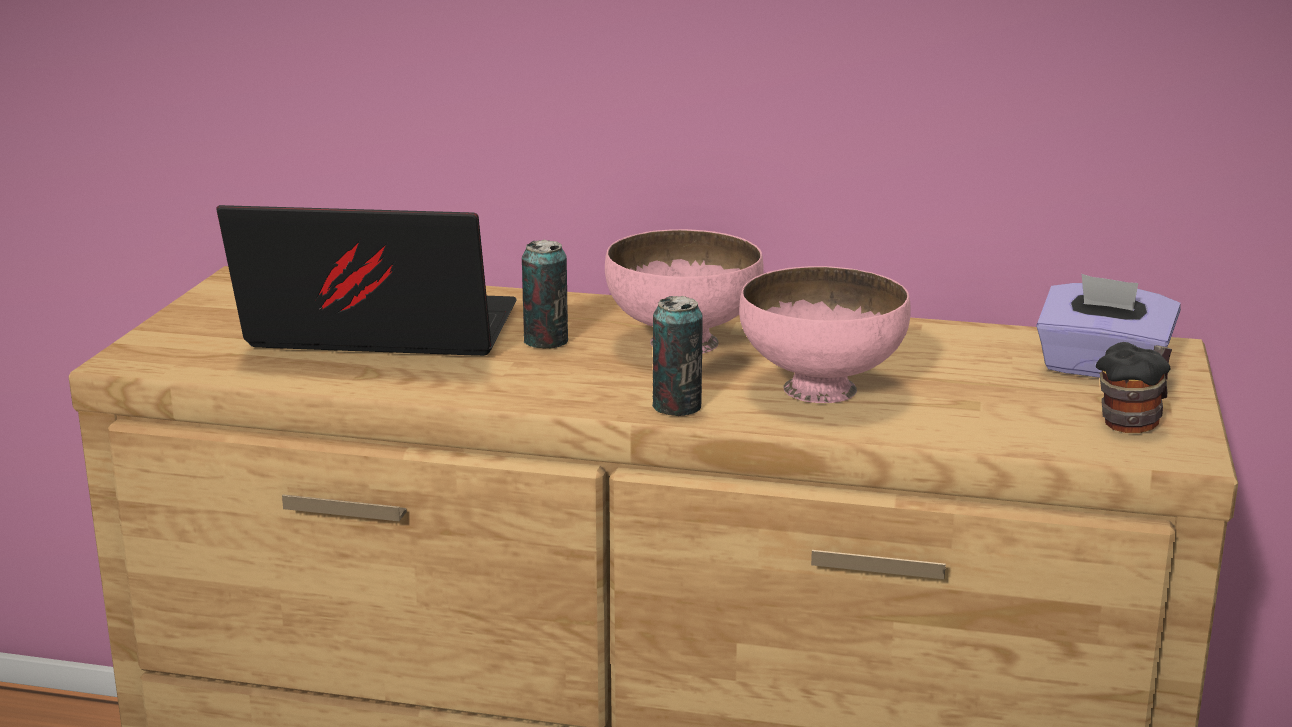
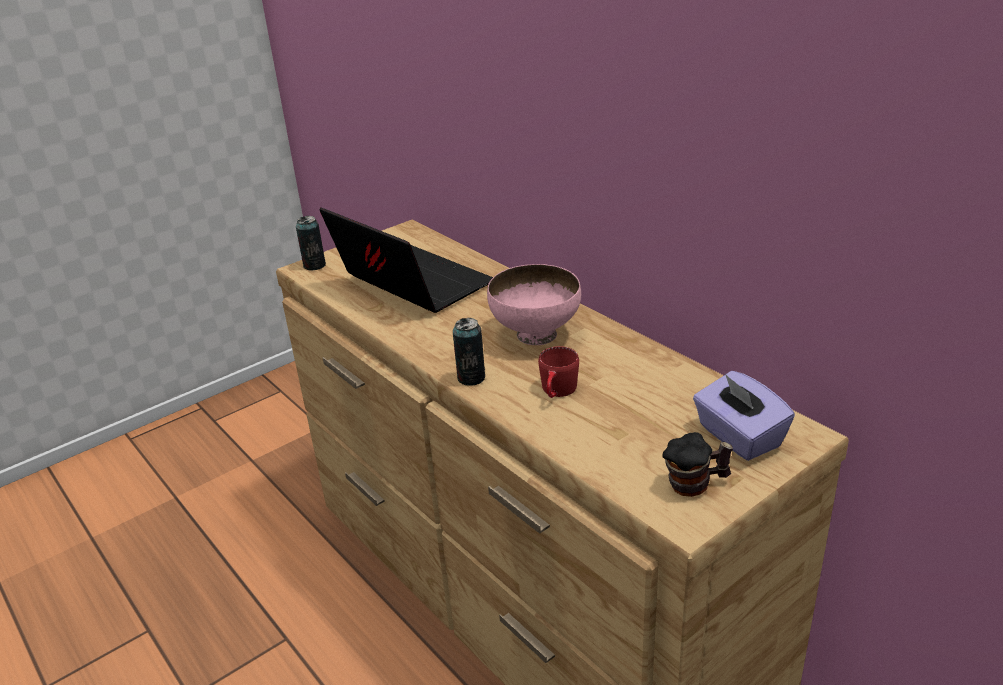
camera: 40 degrees right, 10 degrees up
(546, 341) = (475, 312): can -> can (314, 265)
(822, 389) = (557, 392): pink bowl -> red mug

